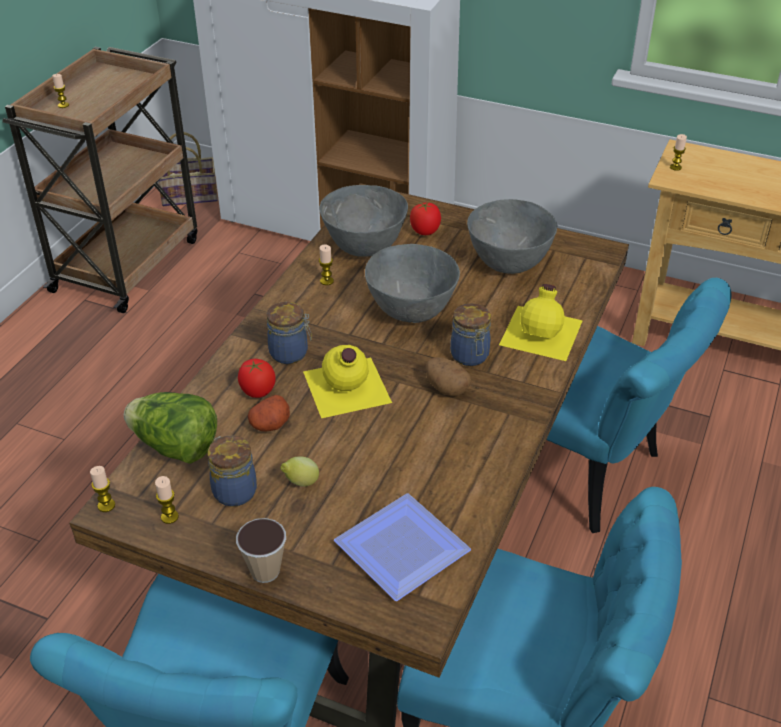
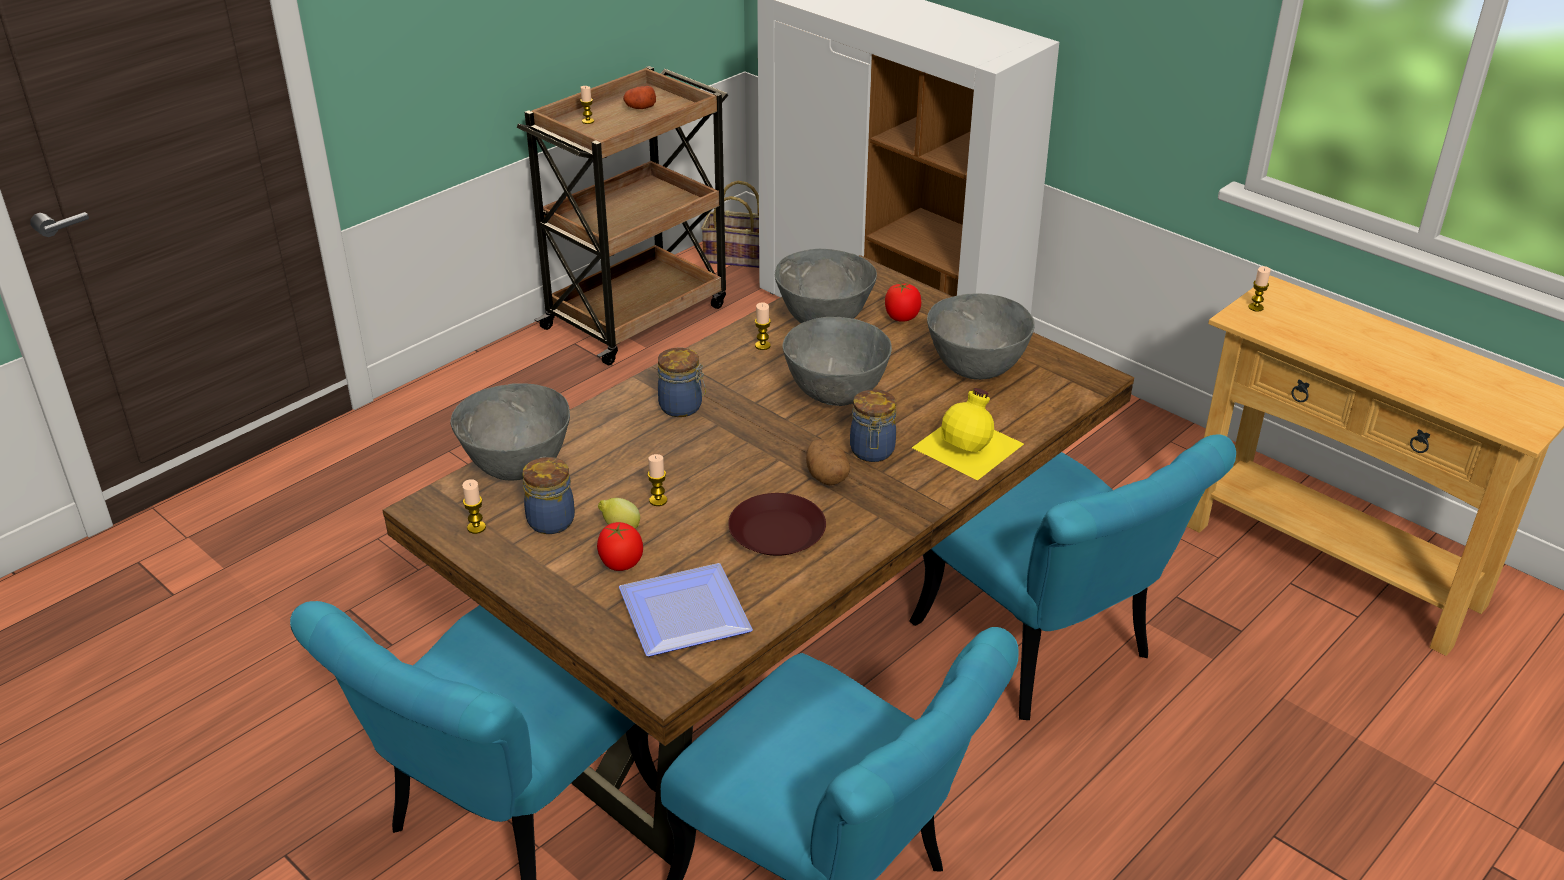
camera: 20 degrees right, 5 degrees down
(106, 505) = (424, 503): candle -> candle (658, 500)
(175, 447) = (517, 467): lettuce -> grey bowl
(257, 391) = (627, 435): tomato -> tomato (620, 563)
(265, 571) = (538, 598): cup -> none
(270, 424) = (622, 468): potato -> potato (640, 107)
(346, 388) = (719, 452): yellow bottle -> none
(435, 451) = (776, 533): none -> brown plate

